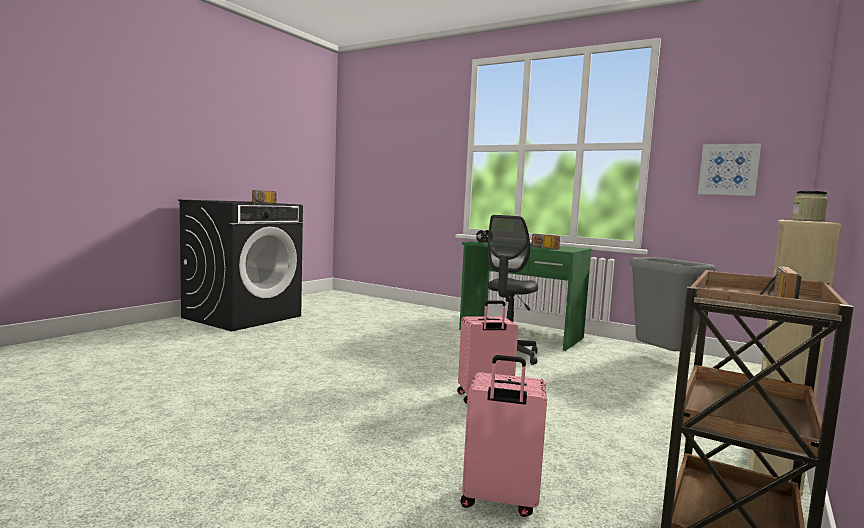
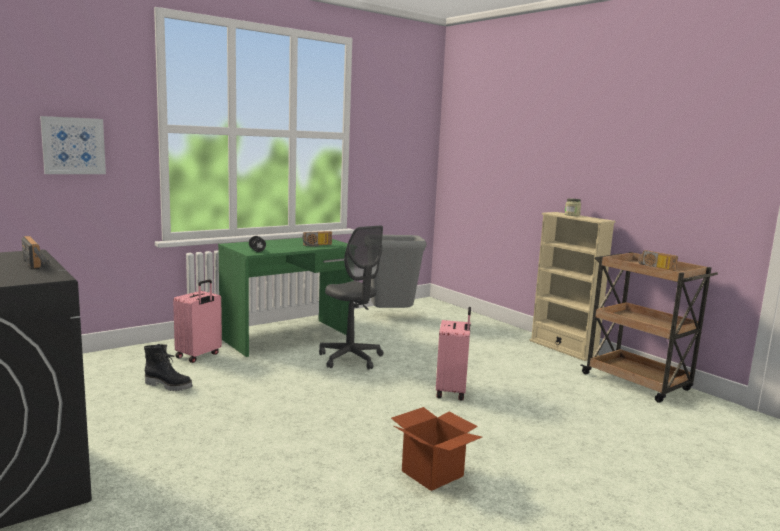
camera: 70 degrees left, 5 degrees up
(296, 401) = (432, 474): none -> cardboard box
(384, 322) = (169, 385): none -> black boot
(499, 501) = (614, 425): pink suitcase -> pink suitcase (199, 355)
(728, 169) = (398, 158): picture -> picture (73, 146)

